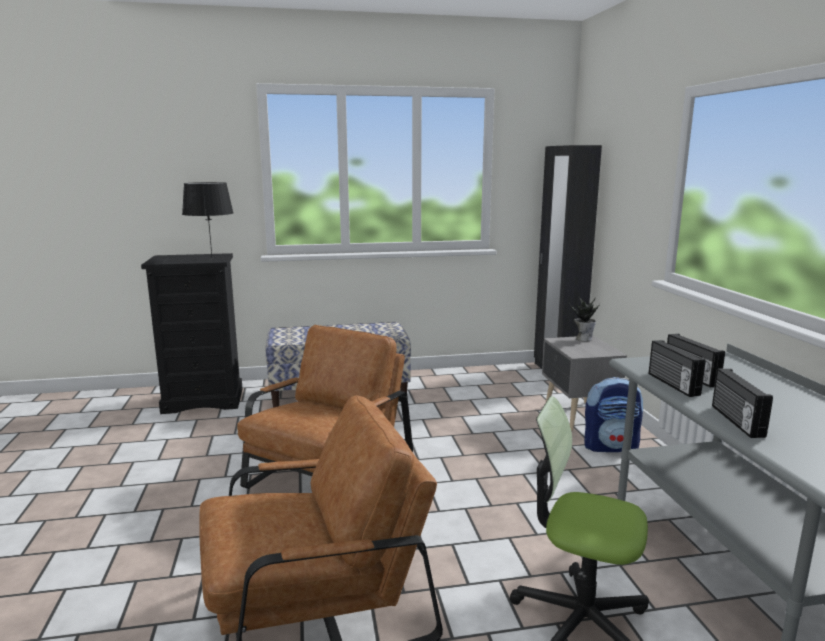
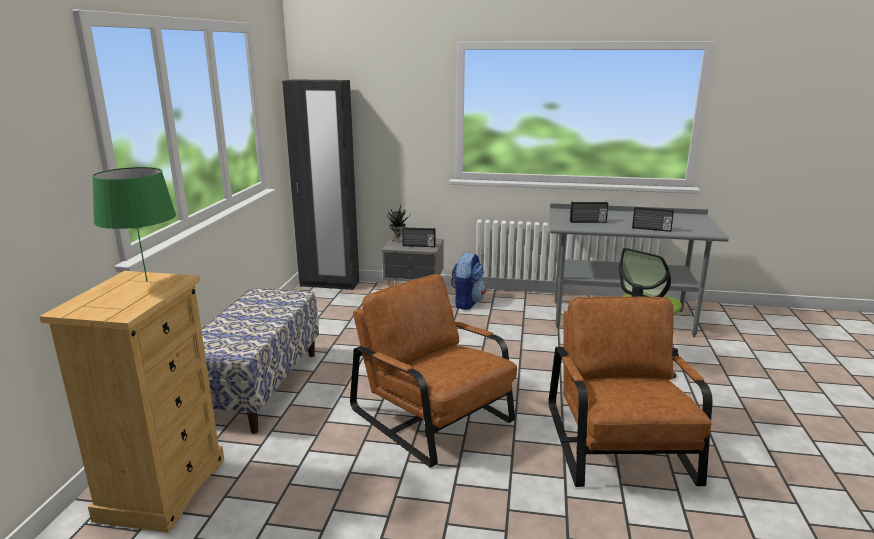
camera: 70 degrees left, 5 degrees up
(204, 400) = (162, 488): black dresser -> beige dresser
(211, 257) = (146, 281): black table lamp -> green table lamp
(672, 384) = (599, 227): radio -> radio (419, 245)

